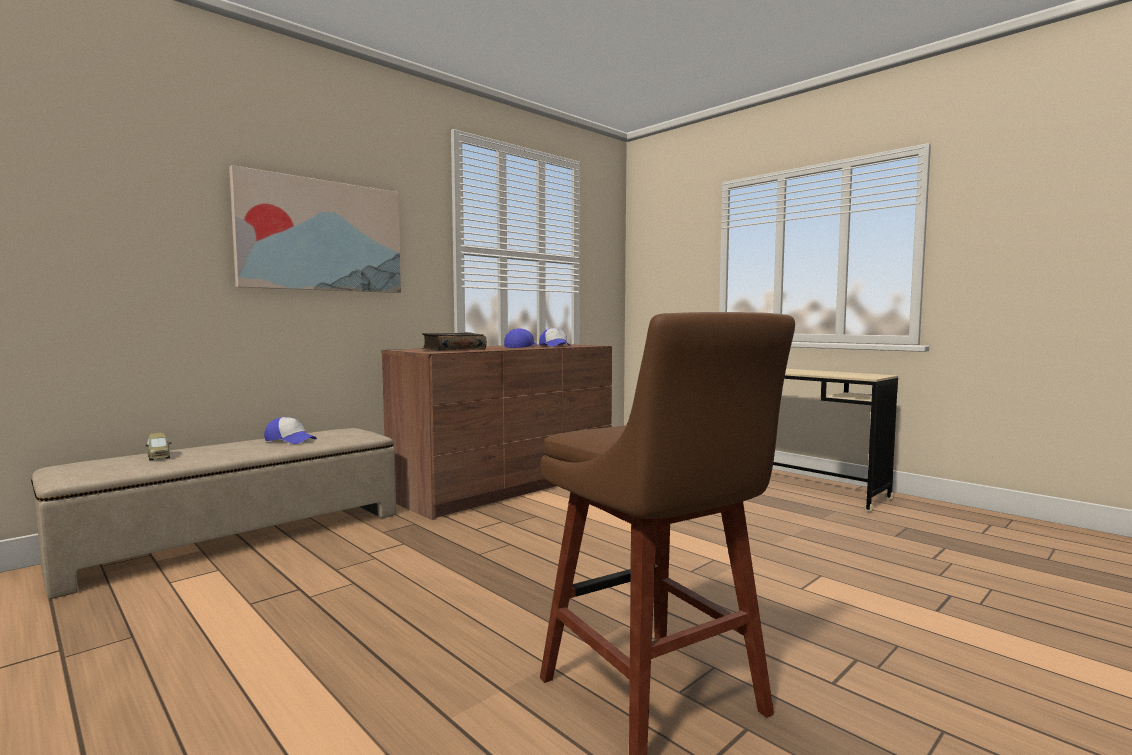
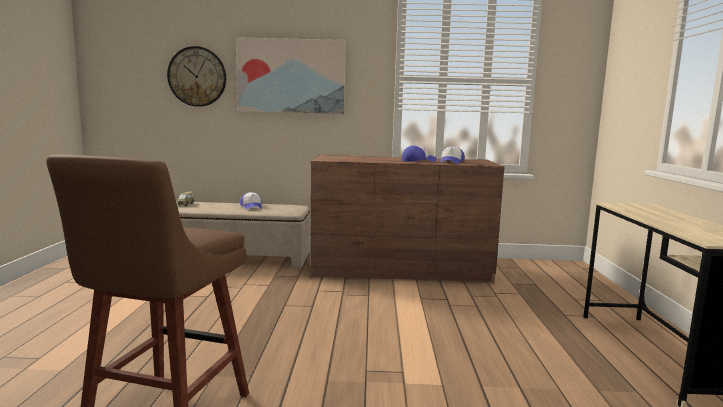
camera: 45 degrees right, 5 degrees up
(150, 224) = (197, 76): none -> wall clock
(453, 349) = (352, 159): book -> none

